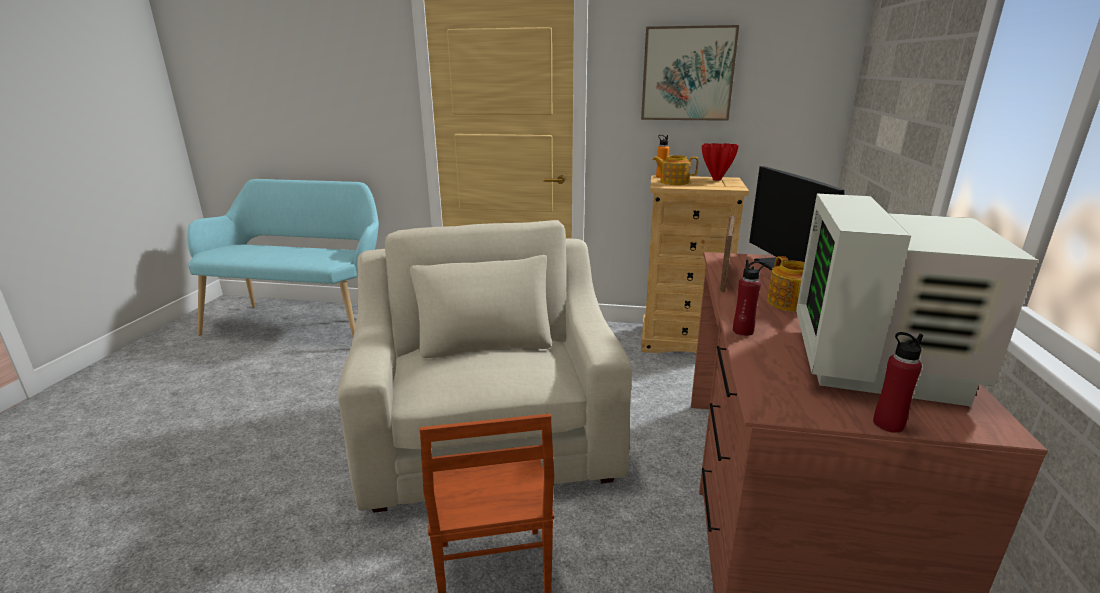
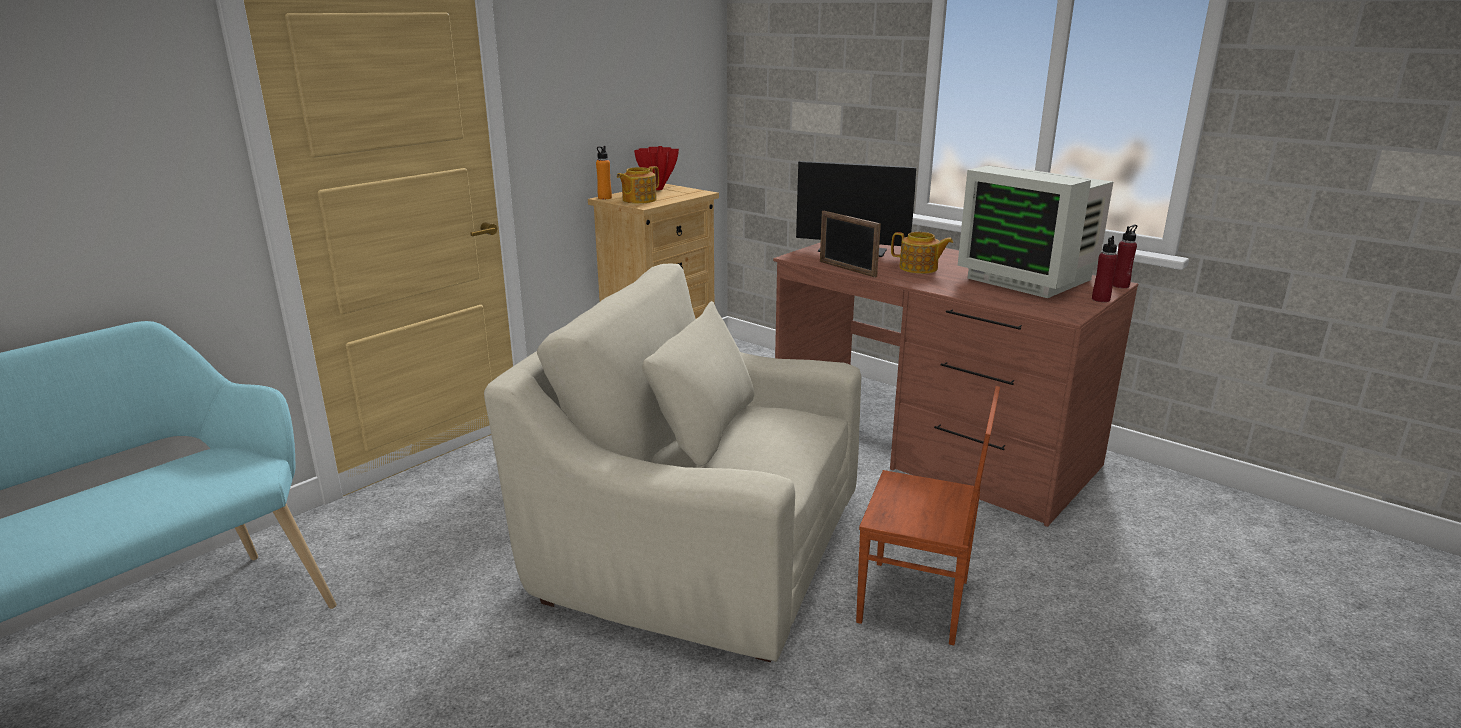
camera: 60 degrees left, 0 degrees up
(687, 74) = (602, 70): picture -> none
(743, 331) = (954, 291): red bottle -> red bottle (1120, 285)

